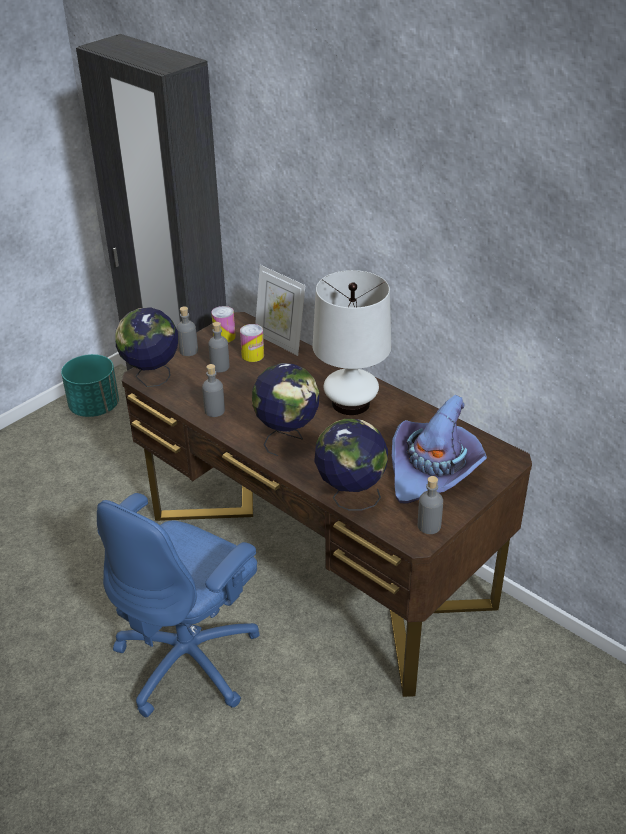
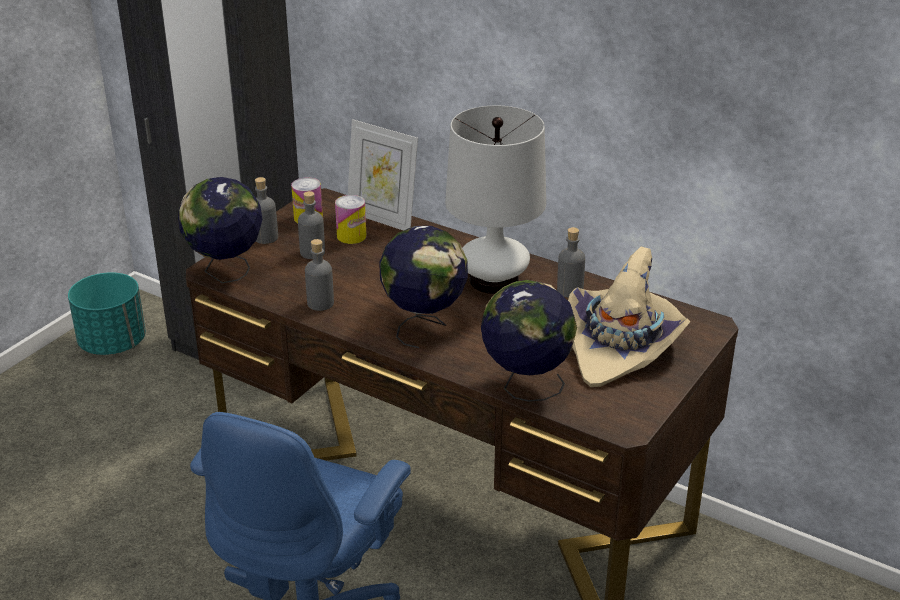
camera: 10 degrees left, 5 degrees down
(429, 526) = (635, 409): grey bottle -> grey bottle (569, 291)
(434, 470) = (621, 346): purple hat -> beige hat

